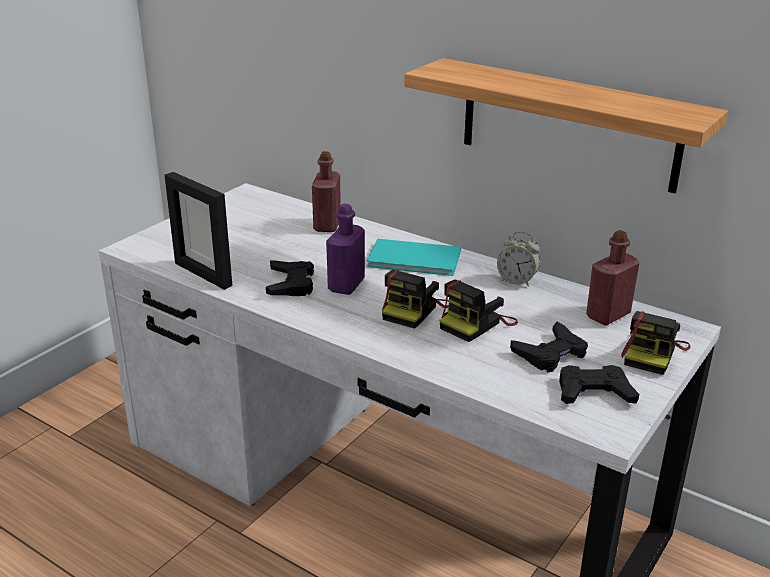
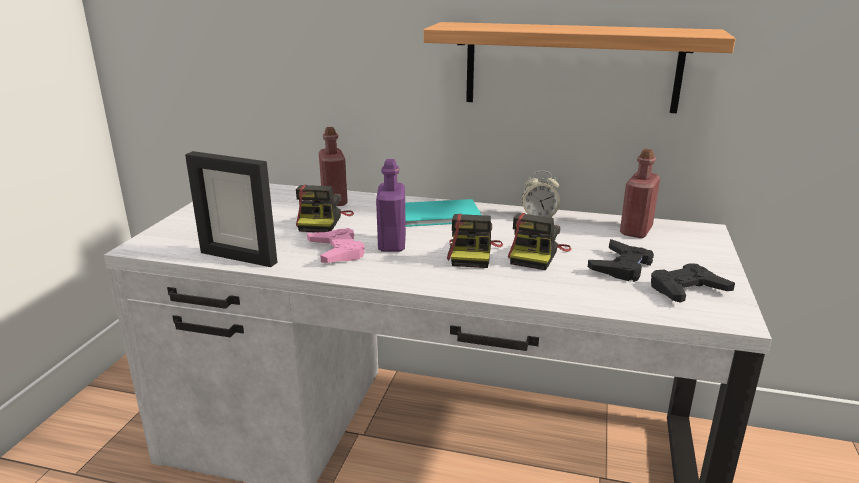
camera: 20 degrees left, 5 degrees down
(291, 284) = (337, 251): black game controller -> pink game controller
(652, 353) = (698, 251): camera -> camera (323, 221)

